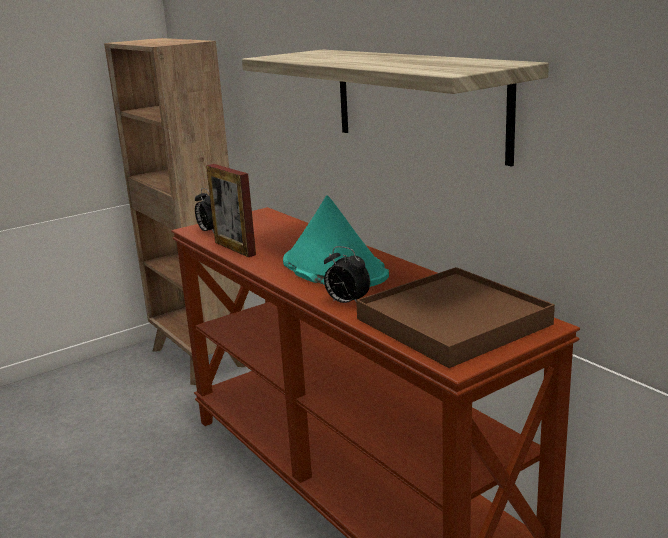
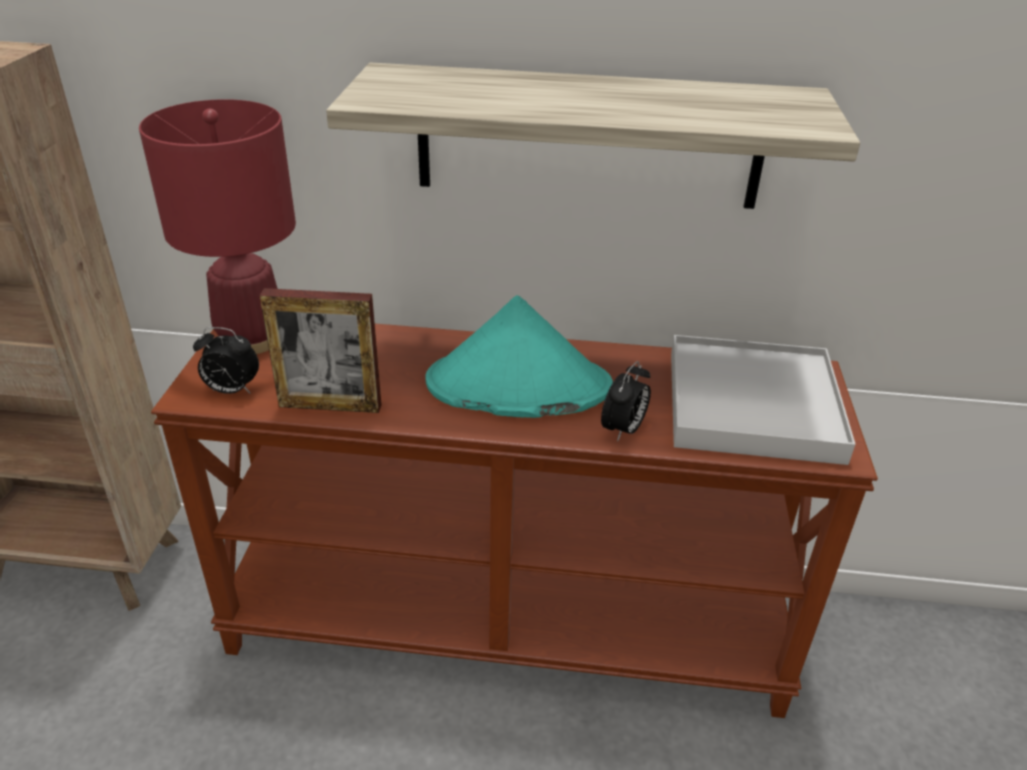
camera: 50 degrees left, 15 degrees up
(254, 218) = (251, 340): none -> red table lamp
(346, 303) = (623, 430): alarm clock -> alarm clock turned 45 degrees counterclockwise
(452, 322) = (751, 405): brown tray -> white tray

